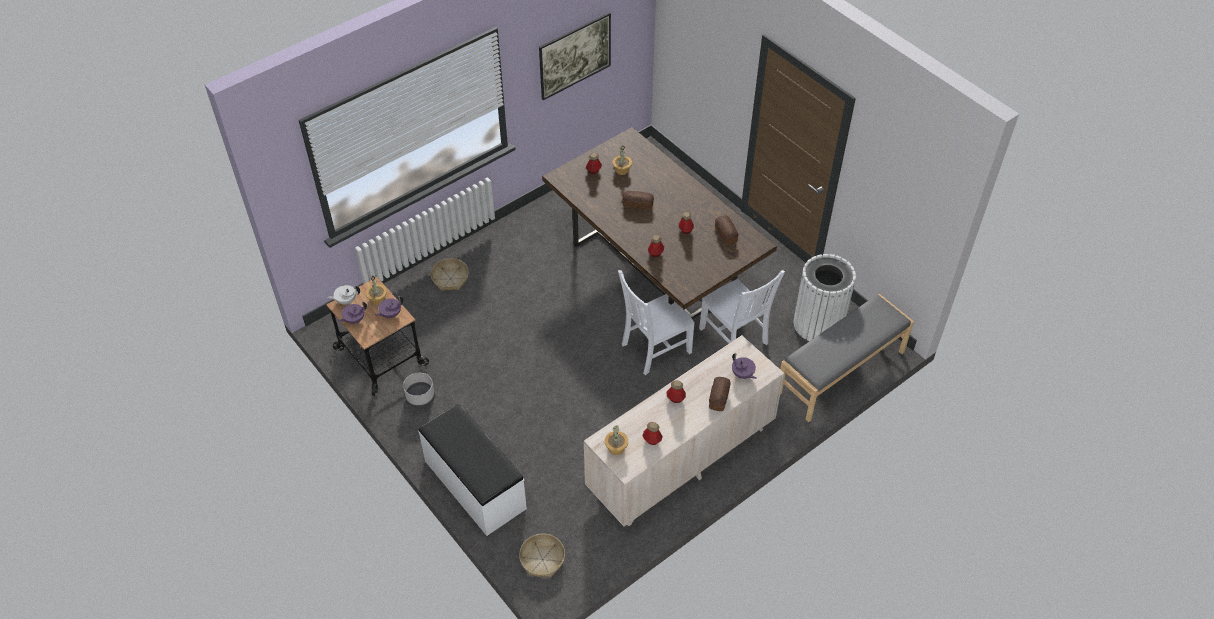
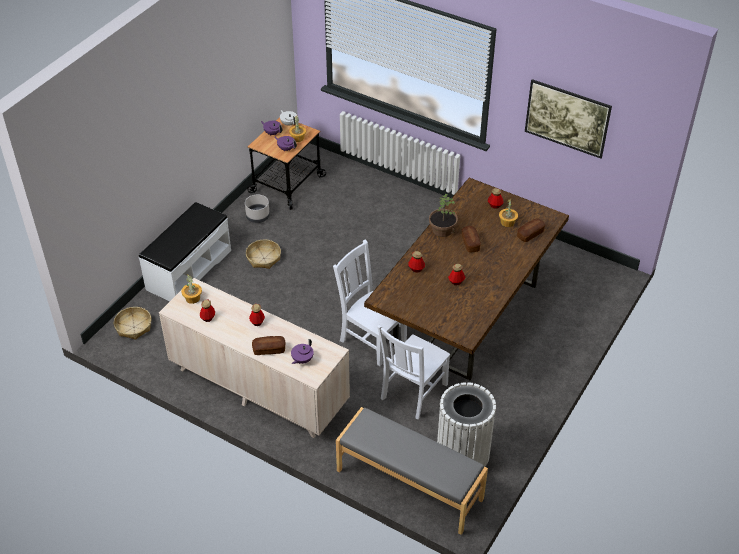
camera: 70 degrees right, 5 degrees down
(450, 279) = (383, 195): basket -> basket (264, 258)
(610, 218) = (442, 230): none -> potted plant
(725, 234) = (467, 310): bread -> bread (530, 234)

